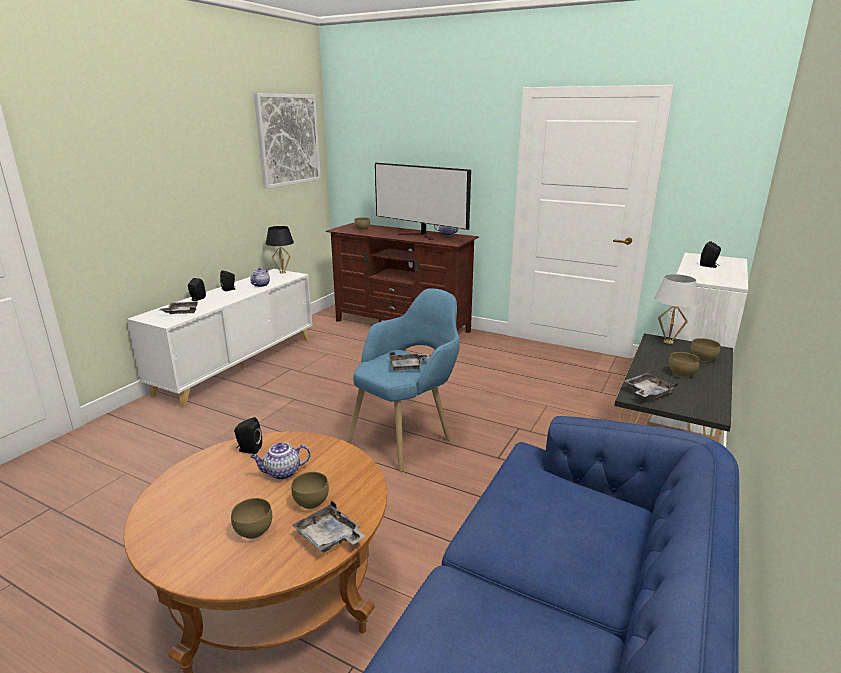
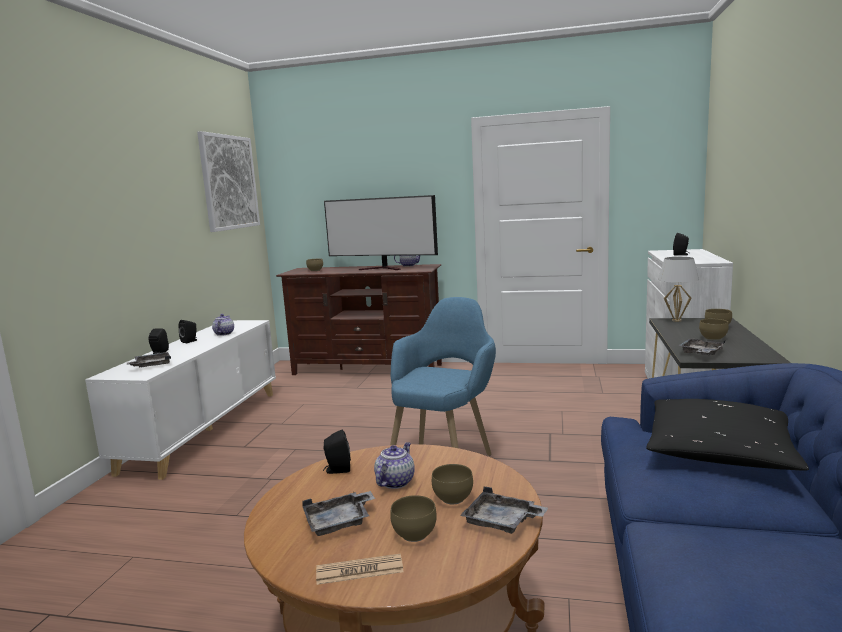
camera: 15 degrees left, 10 degrees down
(189, 555) = (359, 570): none -> newspaper
(282, 272) = (238, 322): black table lamp -> none
(282, 473) = (395, 481): teapot -> teapot turned 150 degrees clockwise
(407, 366) = (446, 377): grey tray -> grey tray (339, 522)
(581, 511) = (719, 451): none -> black pillow

